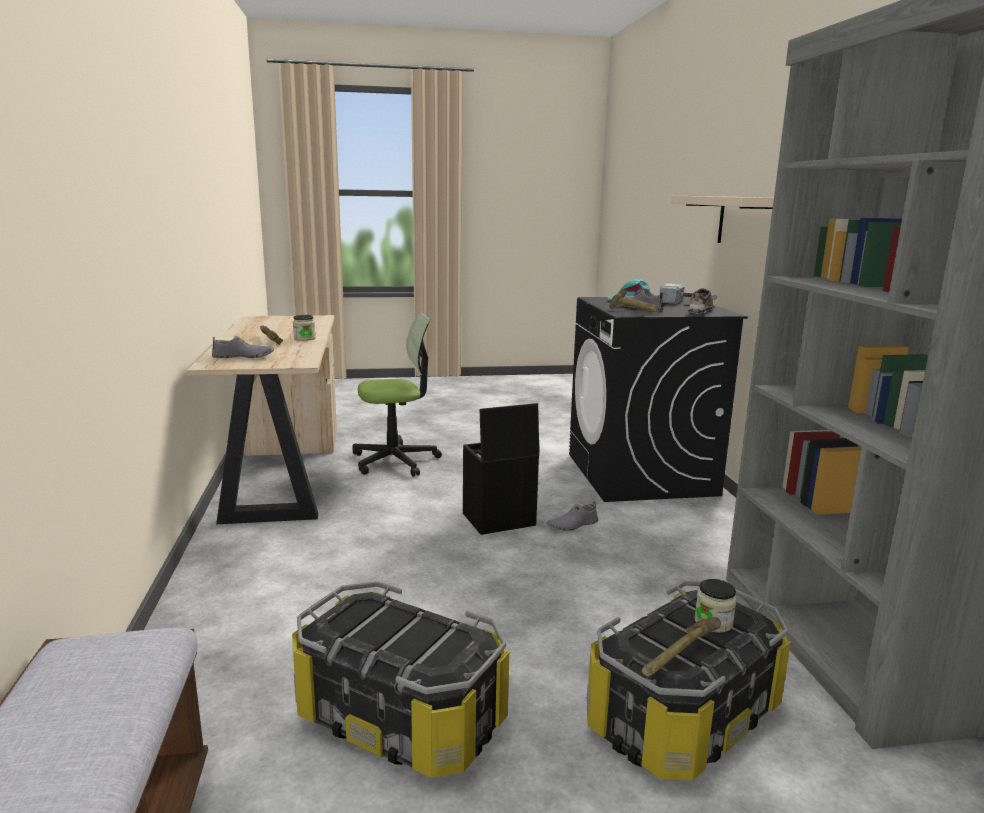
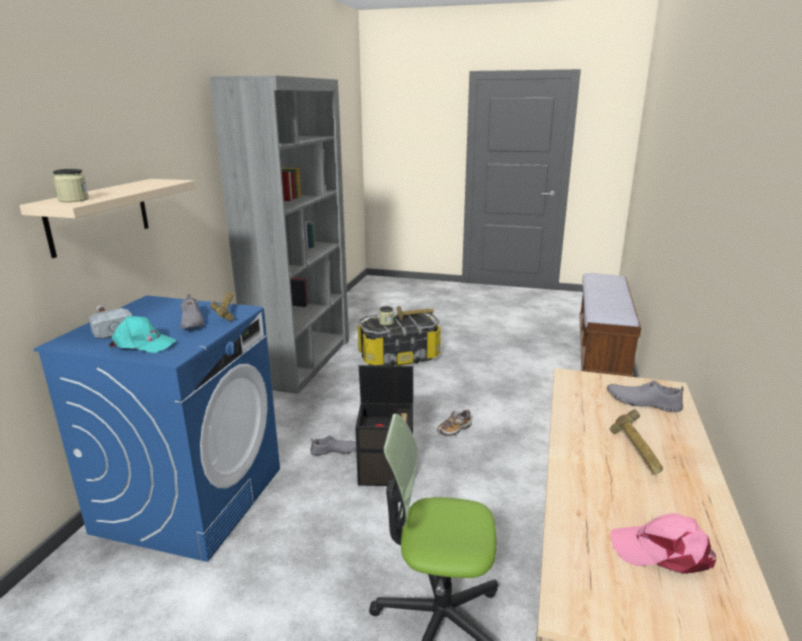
camera: 155 degrees left, 5 degrees up
(275, 324) = (663, 551): none -> pink cap
(304, 338) = (582, 452): jar -> jar (73, 200)
(399, 719) = (506, 376): storage box -> none
(641, 474) = (191, 498): black washing machine -> blue washing machine
(700, 311) = (157, 307): shoe -> shoe (454, 430)

